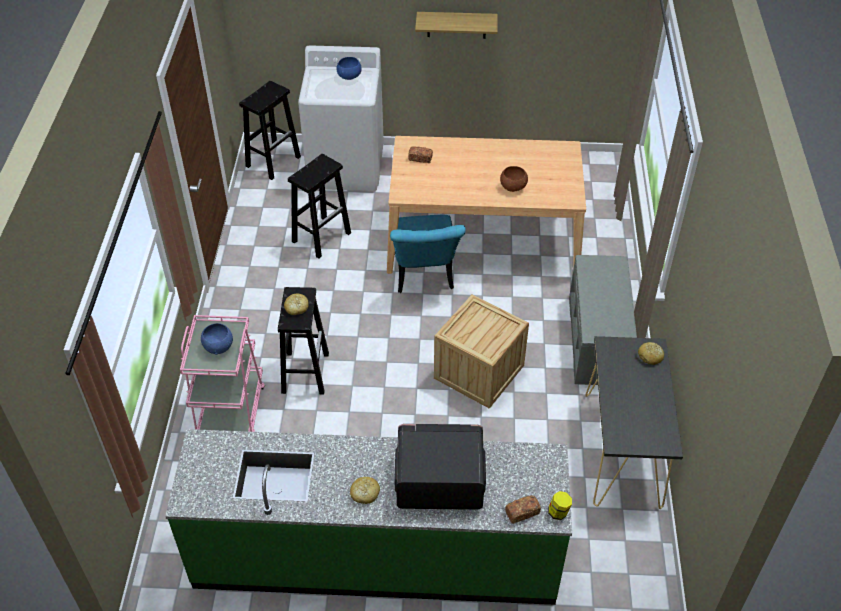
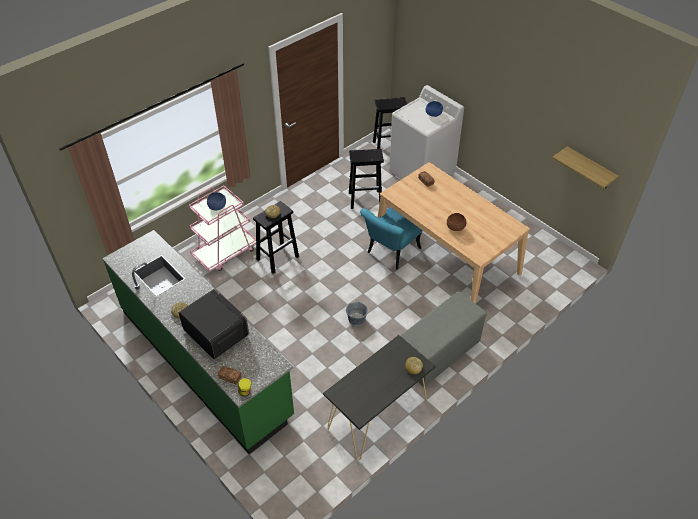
camera: 45 degrees right, 0 degrees up
(456, 25) = (510, 114): shelf -> shelf (589, 169)
(479, 372) = (356, 319): crate -> grey bucket

